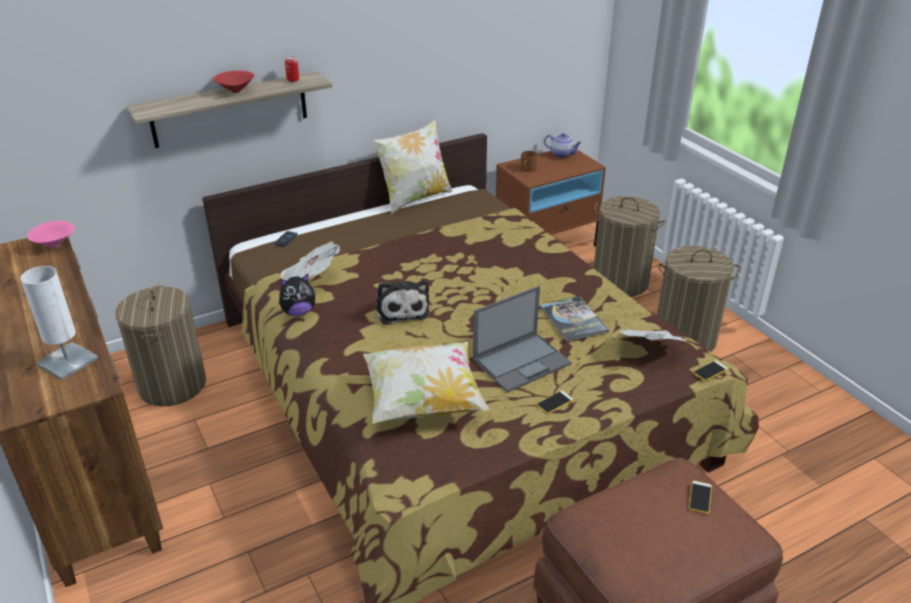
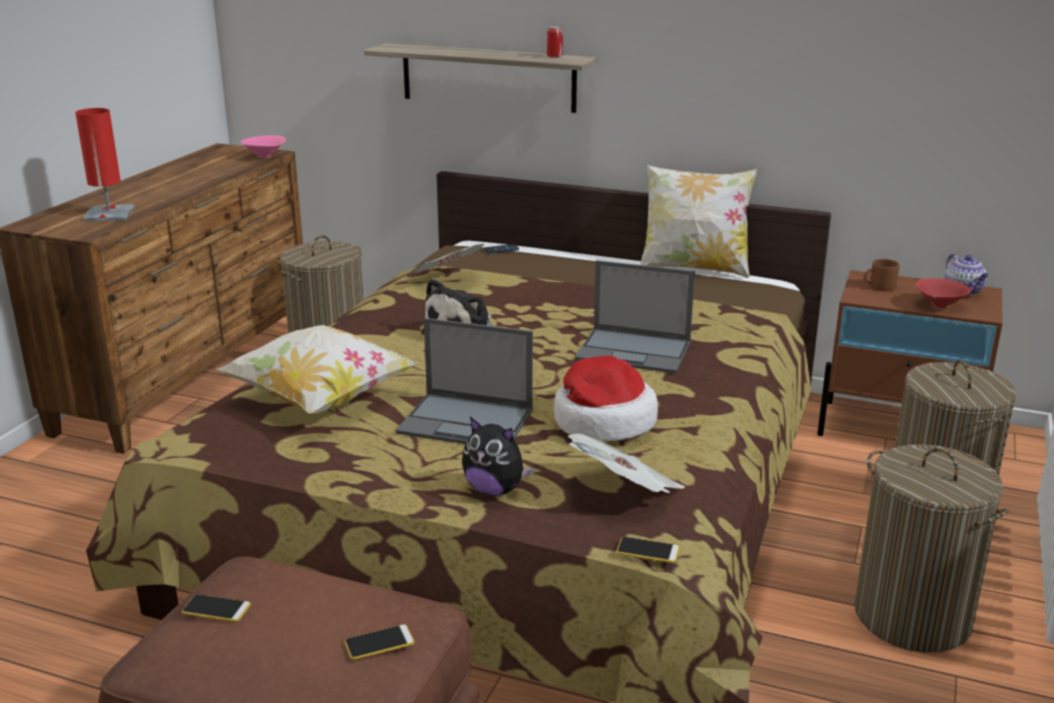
camera: 50 degrees right, 10 degrees down
(67, 361) = (109, 214): white table lamp -> red table lamp
(236, 92) = (484, 52): red bowl -> red bowl (939, 306)
(298, 312) = (385, 296): plush toy -> plush toy (495, 490)
(505, 269) = (635, 351): none -> laptop
(554, 402) = (416, 466): phone -> phone (216, 609)
(573, 319) = (602, 421): book -> hat

